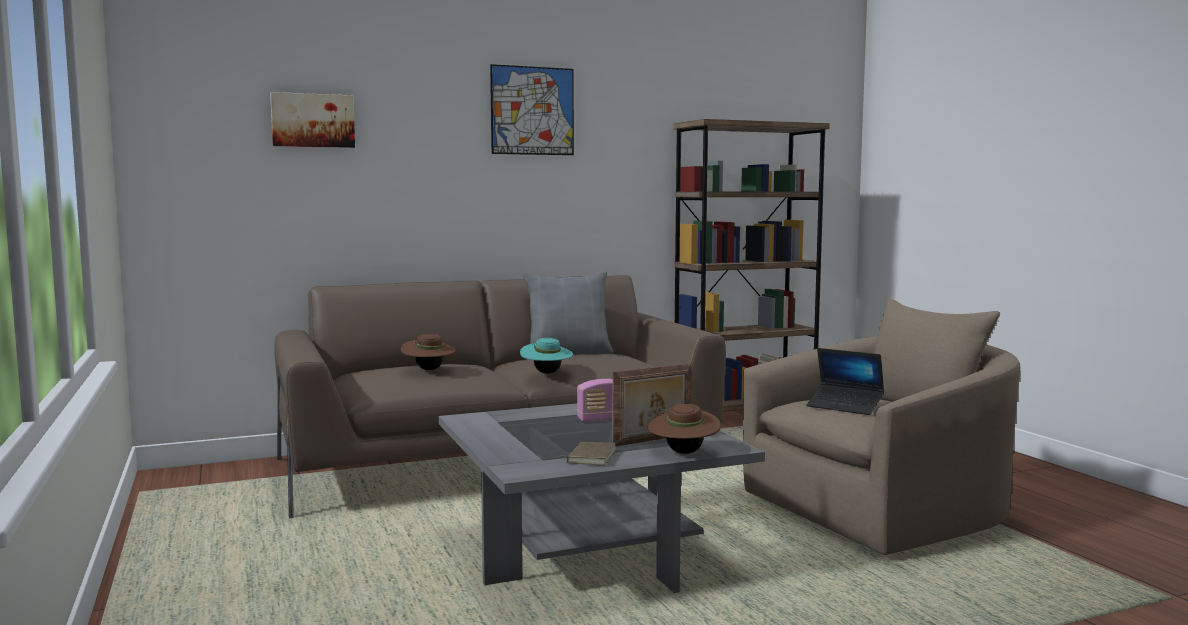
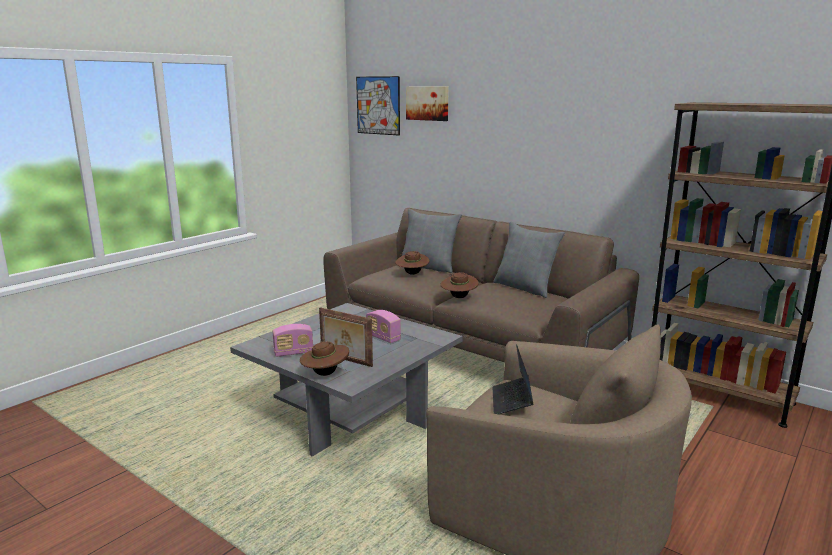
camera: 60 degrees right, 10 degrees up
(409, 364) = (429, 267): none -> grey pillow
(532, 111) = (563, 93): picture -> picture (378, 105)
(546, 373) = (458, 297): turquoise hat -> brown hat
(589, 457) = (293, 353): brown book -> radio

